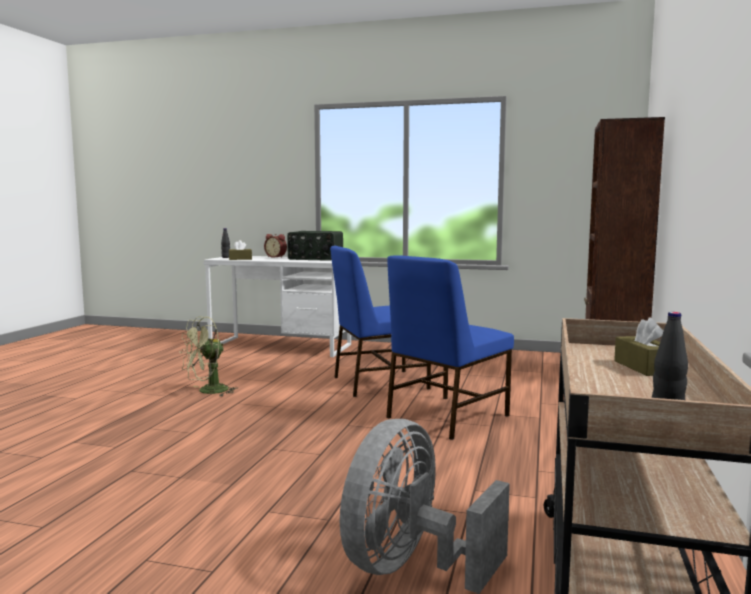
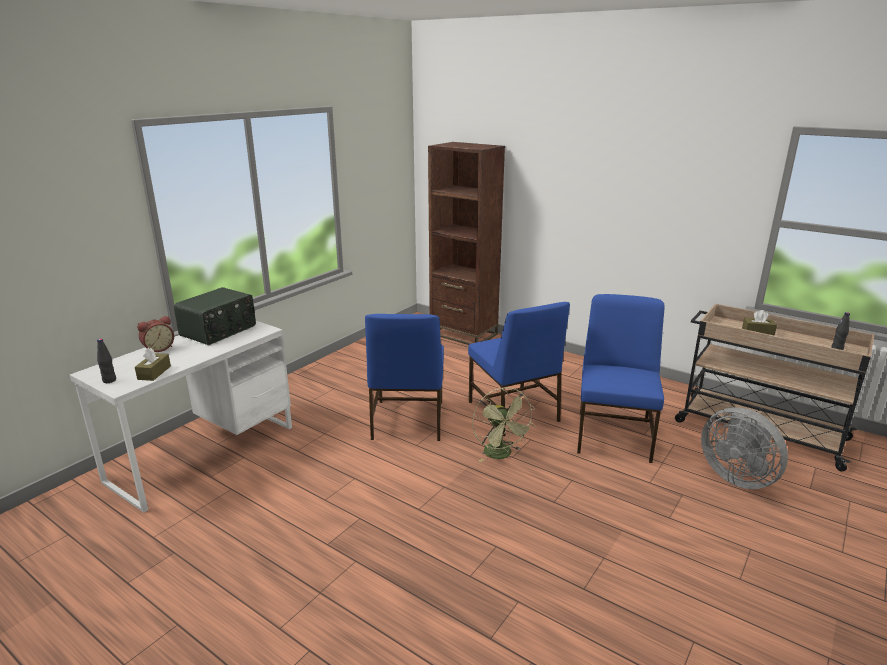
camera: 70 degrees left, 15 degrees up
(207, 392) = (363, 527): green fan -> green fan (501, 455)
(449, 471) = (614, 435): none -> blue chair

